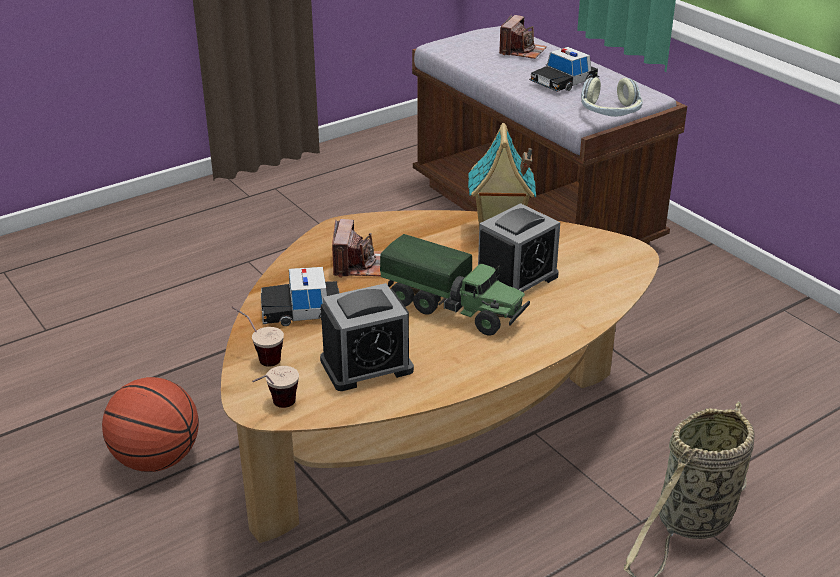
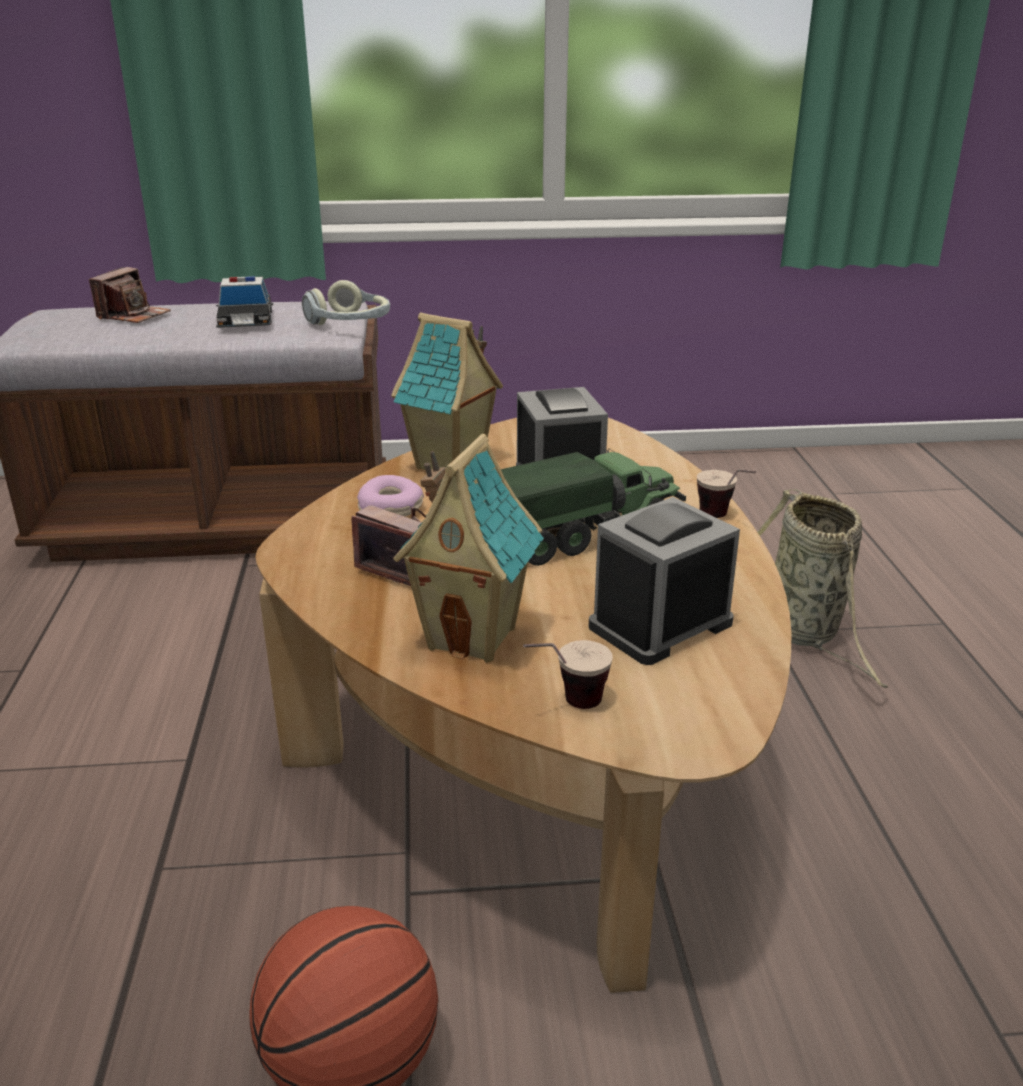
camera: 60 degrees left, 5 degrees down
(276, 409) = (714, 726): cup -> cup (723, 519)
(301, 310) = (474, 637): toy car -> toy house
(366, 365) = (660, 625): alarm clock -> alarm clock turned 135 degrees counterclockwise
(419, 236) = (391, 508): none -> donut
(522, 51) = (133, 316): camera -> camera turned 60 degrees clockwise

